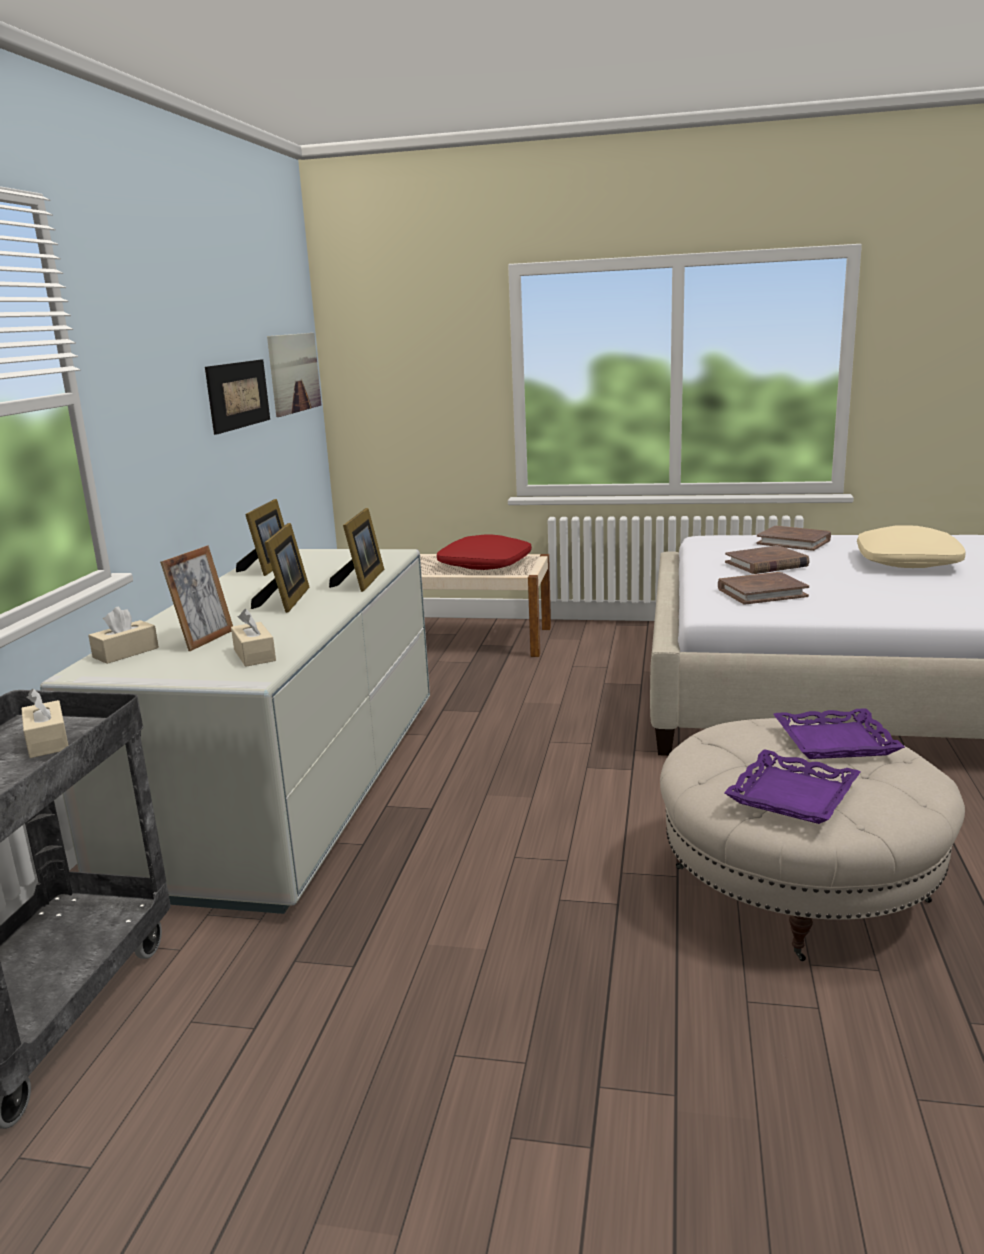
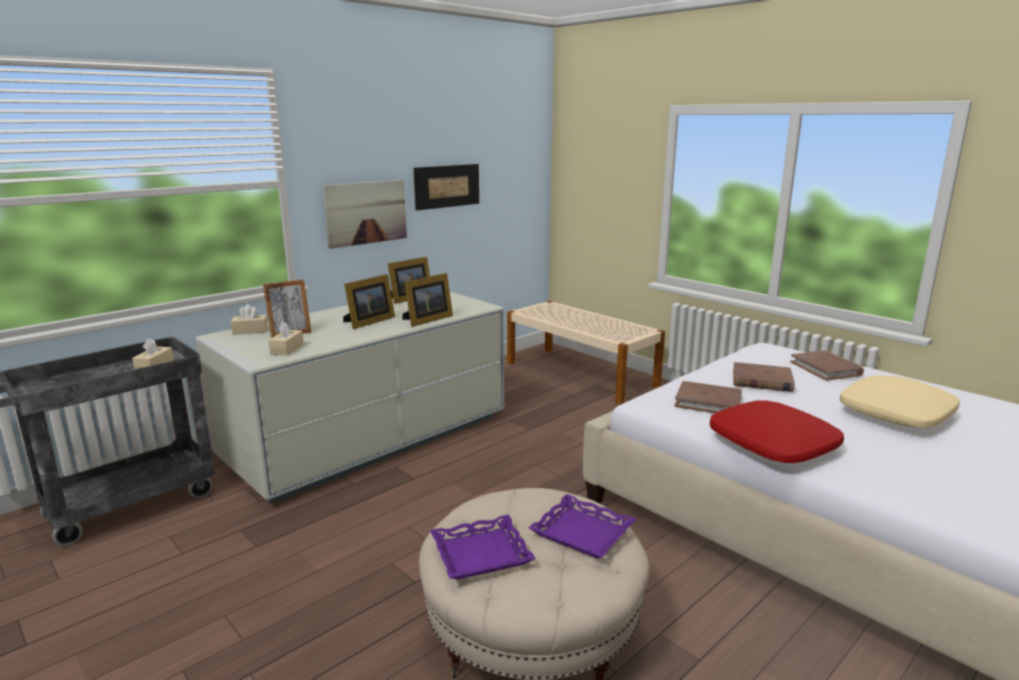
camera: 35 degrees right, 0 degrees up
(294, 373) = (516, 173): picture -> picture (366, 212)
(485, 564) = (609, 327): red pillow -> red pillow (773, 444)

